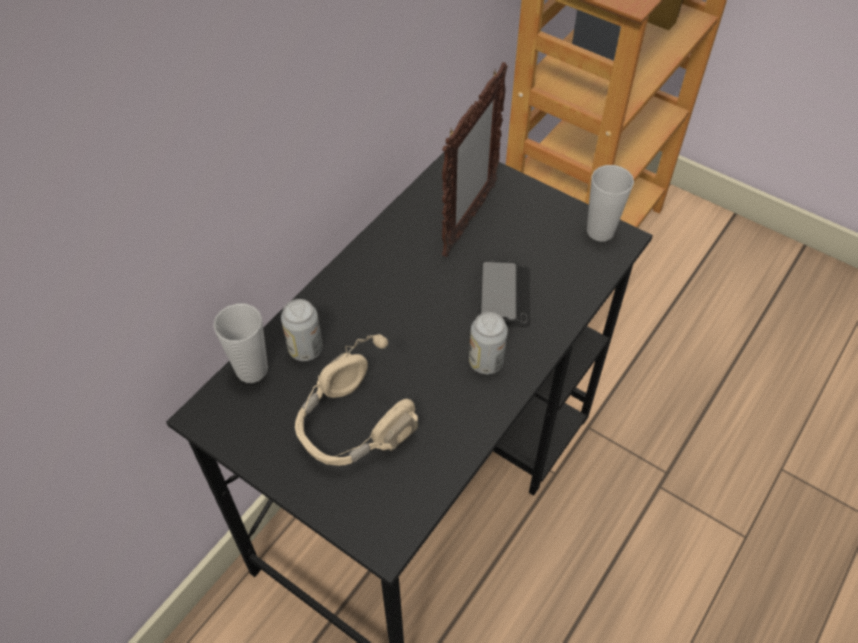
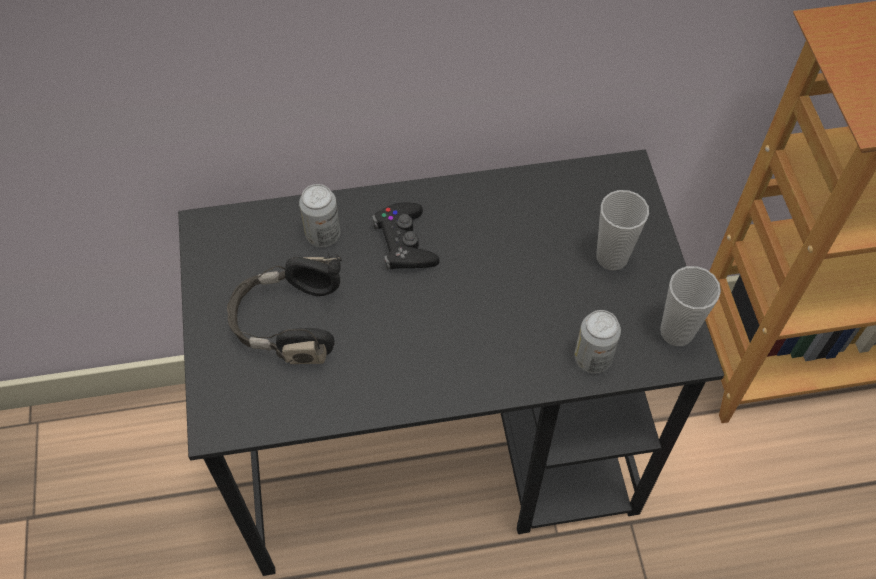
camera: 45 degrees right, 5 degrees up
(252, 370) = (270, 220): cup -> cup (612, 257)
(353, 426) = (289, 322): beige headphones -> black headphones
(371, 309) = (405, 243): none -> black game controller
(469, 220) = (570, 230): picture frame -> none
(486, 362) = (441, 359): can -> can (592, 358)
(504, 295) = (522, 318): phone -> none

